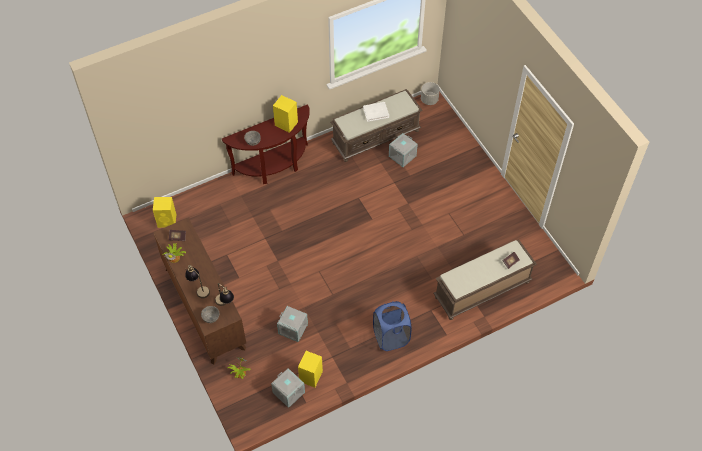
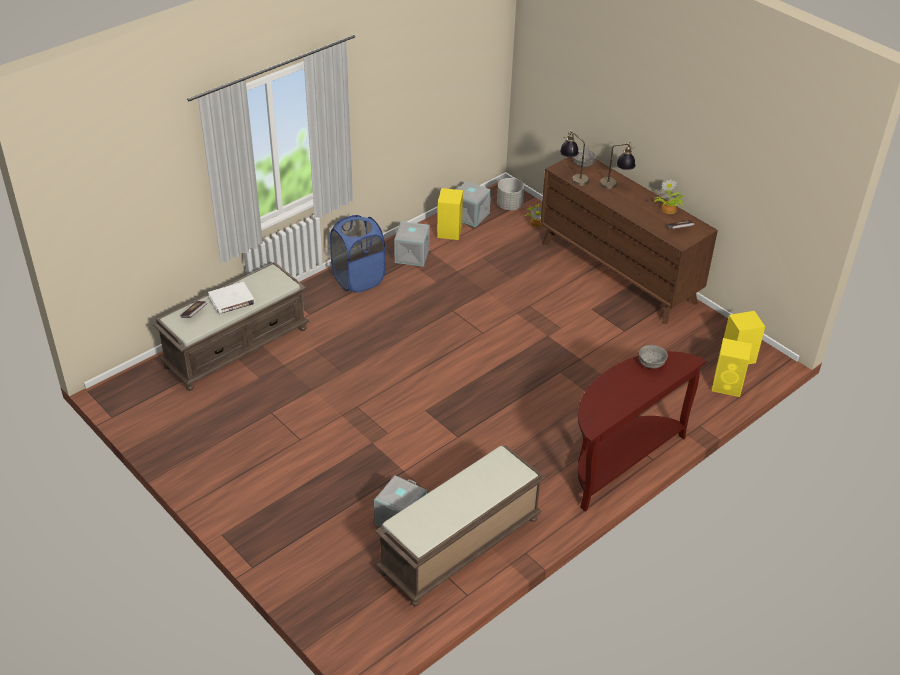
camera: 165 degrees right, 15 degrees down
(285, 123) = (612, 400): yellow speaker -> yellow speaker (728, 386)
(293, 328) = (491, 269): grey storage box -> grey storage box (411, 256)
(375, 112) = (464, 500): white book -> white book (231, 300)
(429, 100) = (371, 646): grey planter -> grey planter (509, 205)

